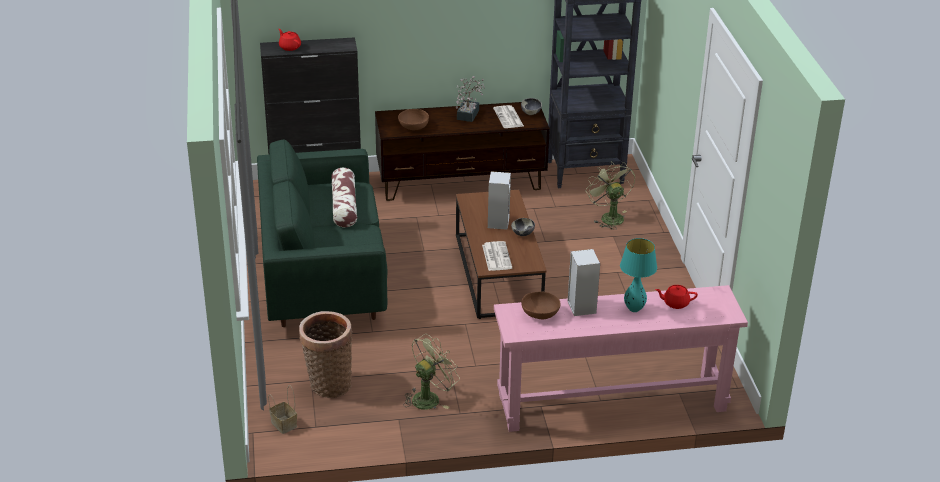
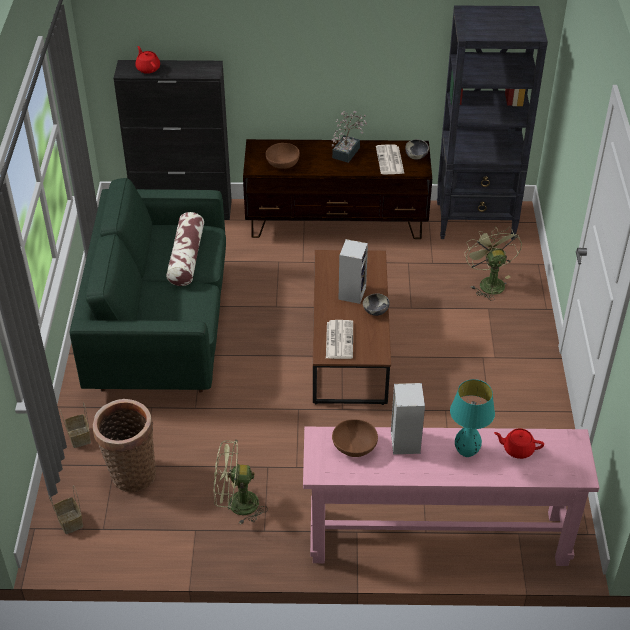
camera: 10 degrees right, 10 degrees up
(272, 362) = (78, 436): none -> basket
(429, 397) = (236, 504): green fan -> green fan turned 150 degrees counterclockwise

